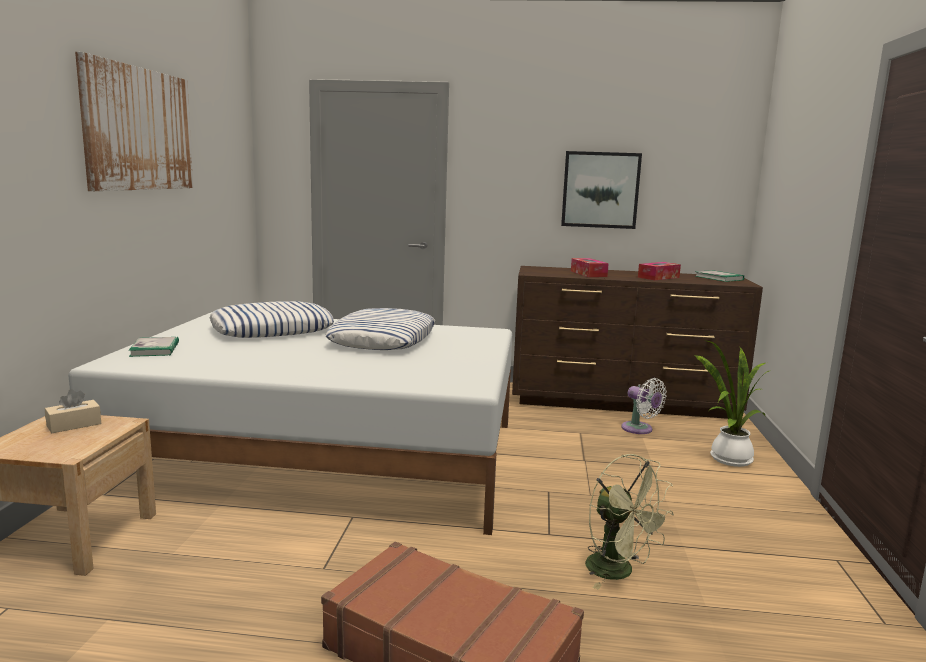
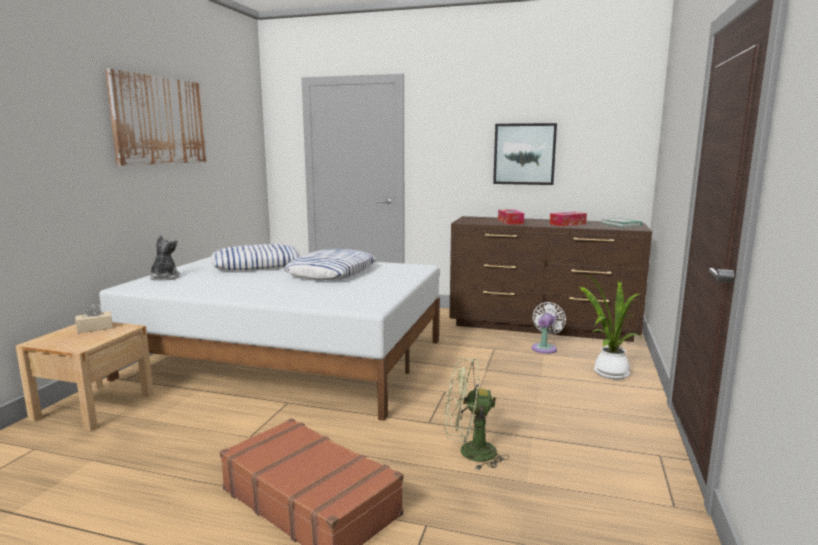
camera: 10 degrees right, 0 degrees up
(155, 349) = (164, 277): book -> plush toy
(619, 572) = (469, 453): green fan -> green fan turned 120 degrees clockwise
(639, 429) = (545, 348): white fan -> white fan turned 120 degrees counterclockwise

